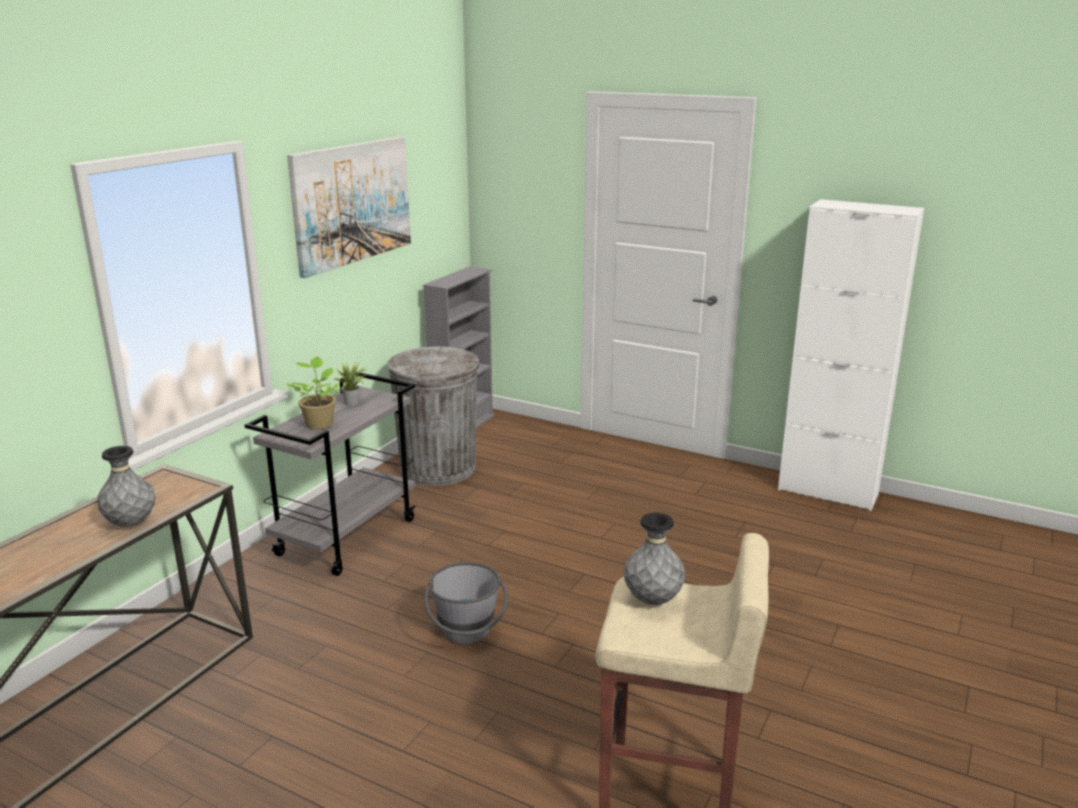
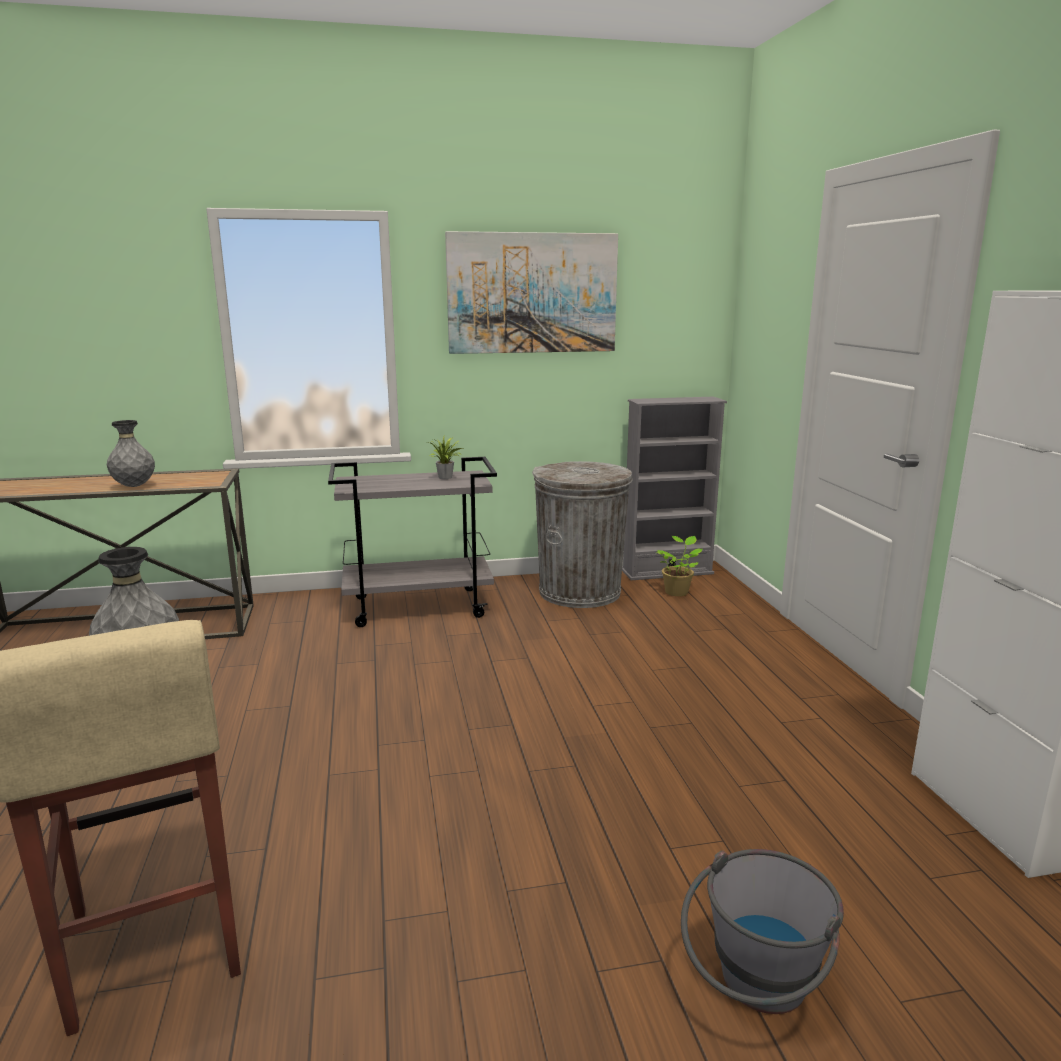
camera: 50 degrees right, 5 degrees down
(319, 423) = (389, 481): potted plant -> potted plant (677, 591)
(467, 637) = (331, 712): grey bucket -> grey bucket (755, 990)

